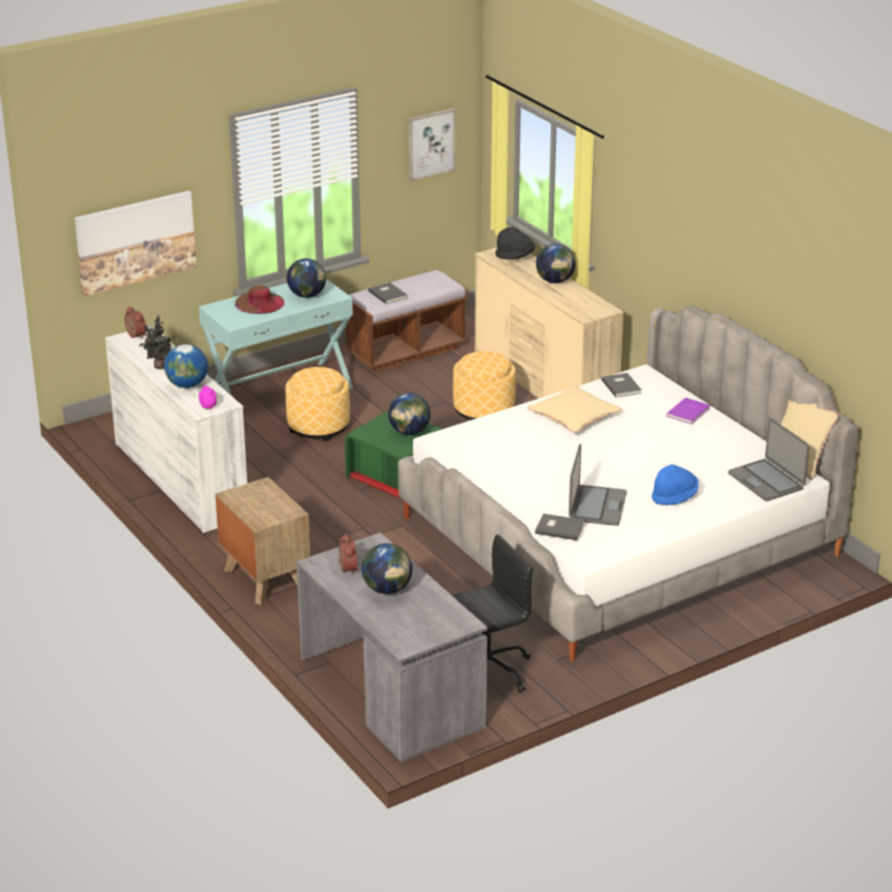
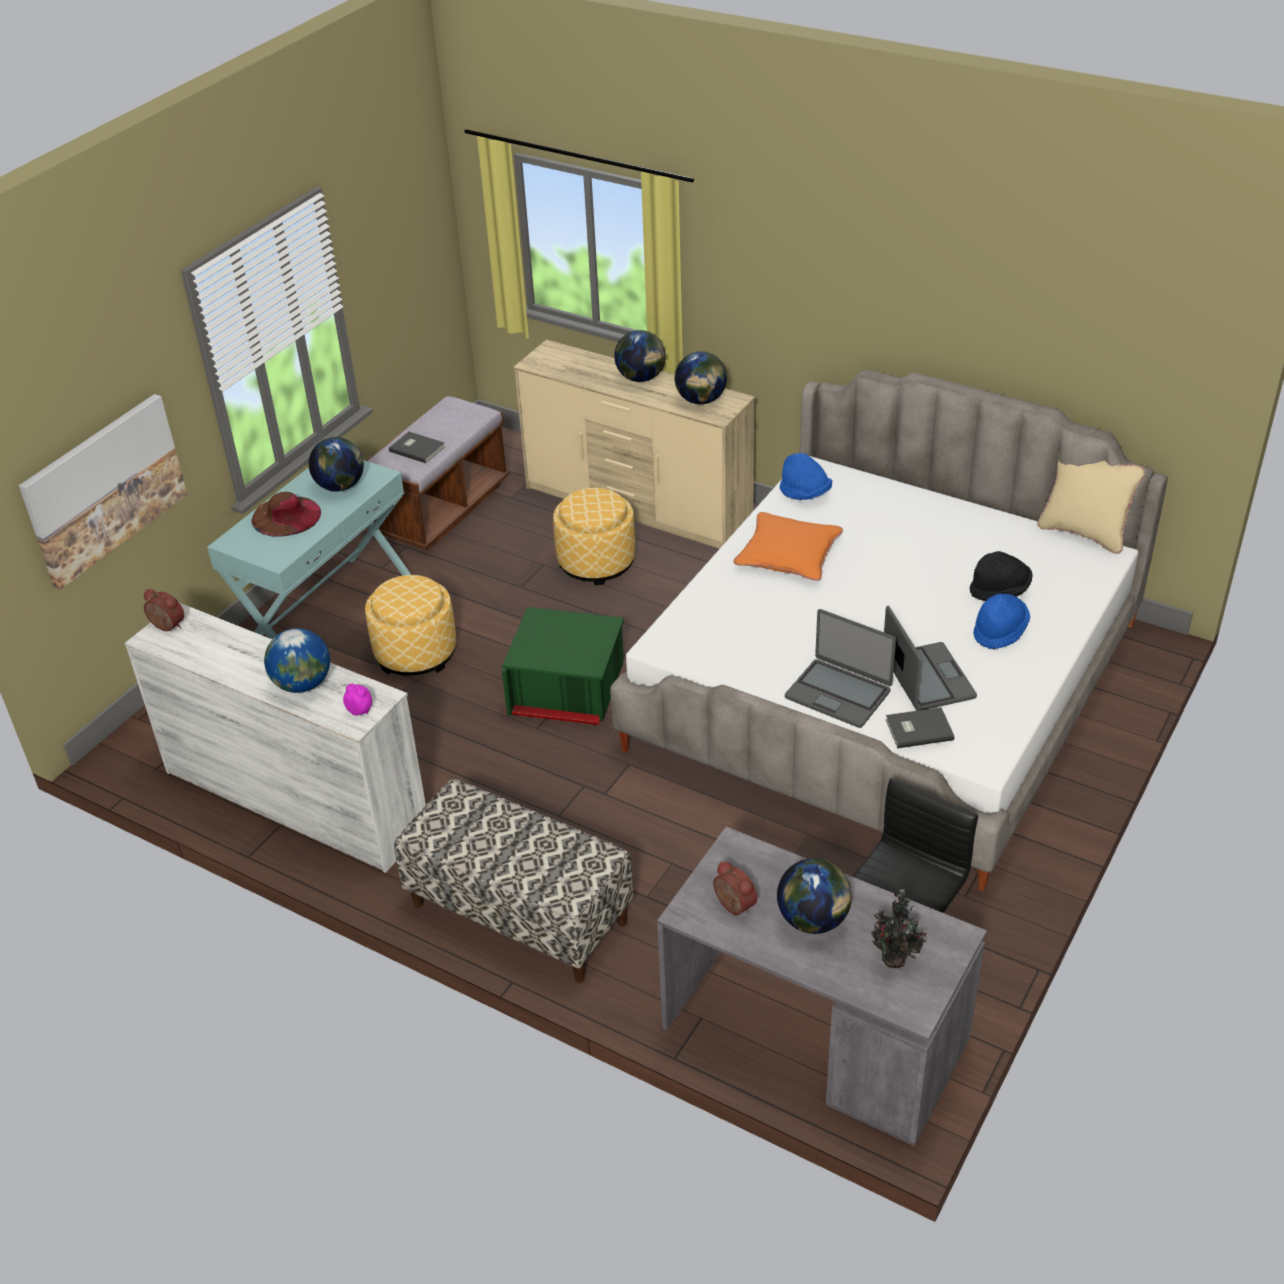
camera: 25 degrees left, 10 degrees up
(160, 367) = (241, 667): potted plant -> potted plant (894, 961)
(264, 578) = (518, 914): brown nightstand -> bench
(409, 432) = (577, 635): globe -> globe (701, 400)
(431, 144) = (408, 238): picture -> none
(515, 257) = (566, 358): black hat -> black hat (999, 591)
(574, 416) = (788, 554): beige pillow -> orange pillow
(622, 386) = (805, 494): grey book -> blue hat
(689, 412) = (909, 505): purple book -> none
(766, 481) = (1075, 572): laptop -> laptop (838, 693)

